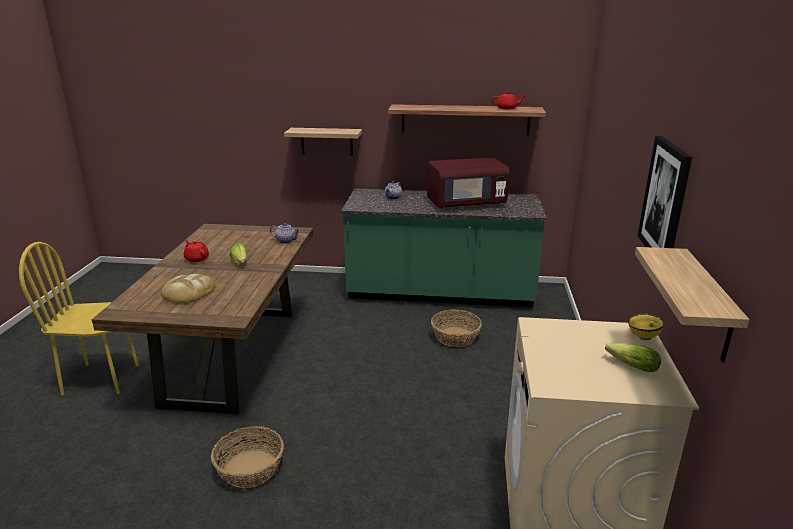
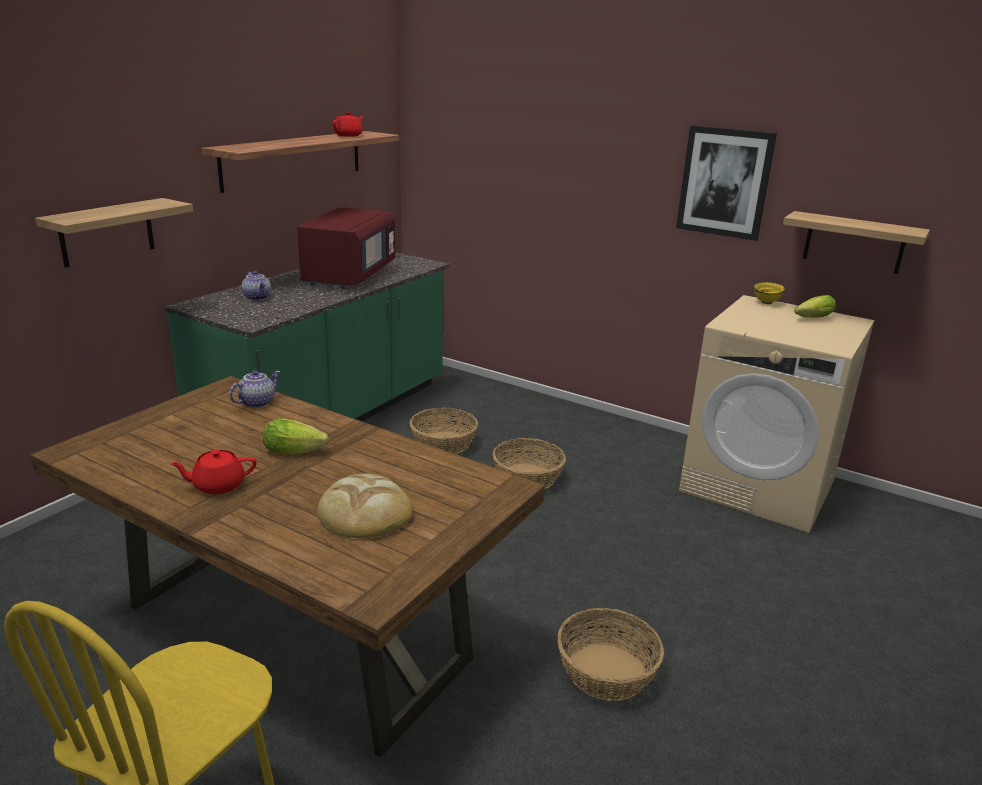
camera: 65 degrees left, 0 degrees up
(447, 381) = (528, 477): none -> basket

